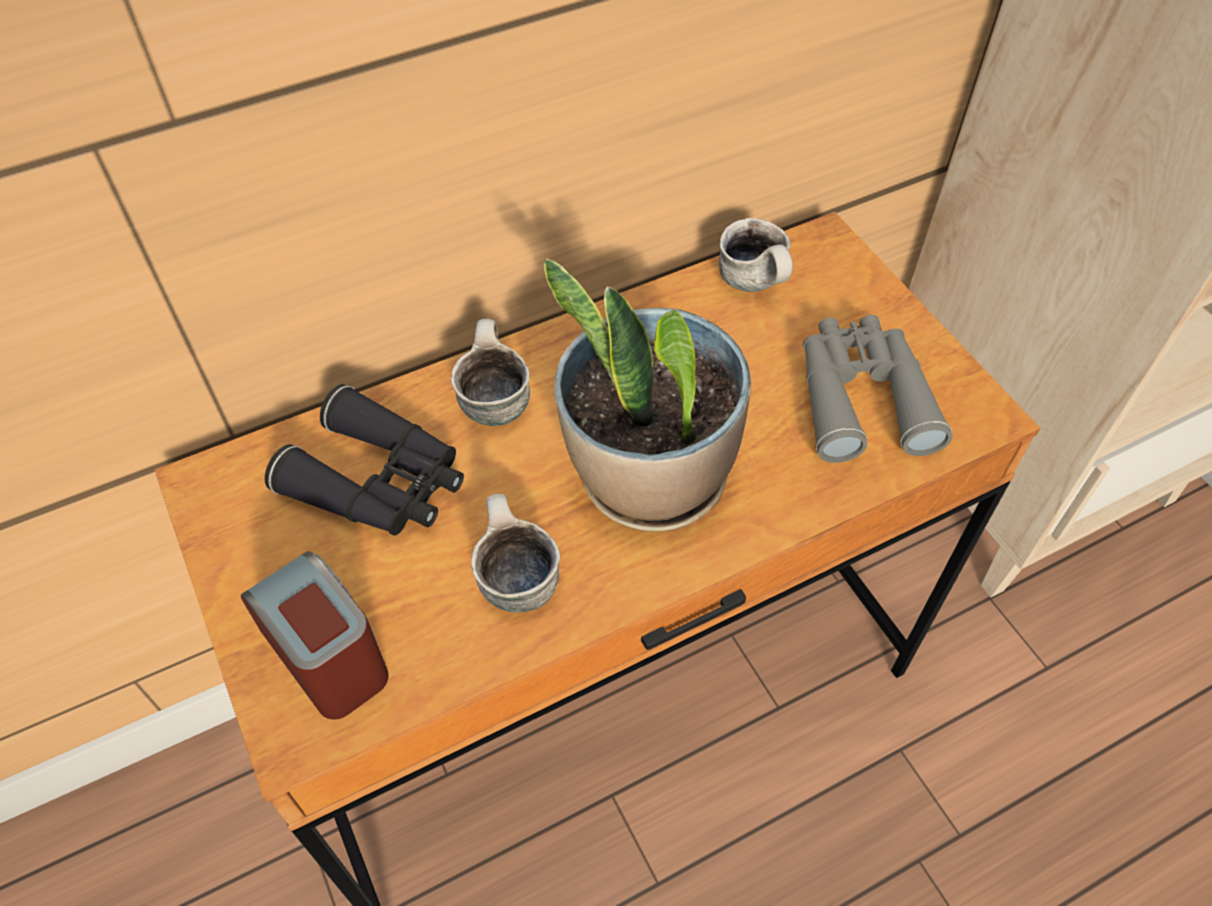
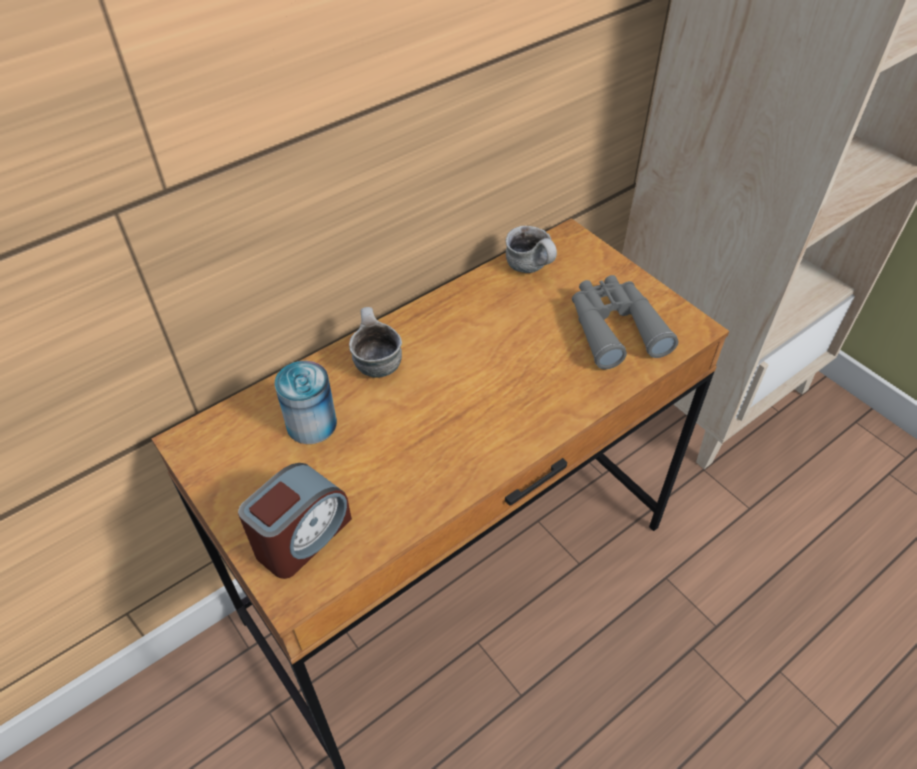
camera: 10 degrees left, 5 degrees down
(328, 654) = (302, 537): alarm clock -> alarm clock turned 90 degrees clockwise
(380, 482) = (311, 424): black binoculars -> can
(513, 577) = (415, 469): mug -> none
(649, 479) = (490, 396): potted plant -> none

